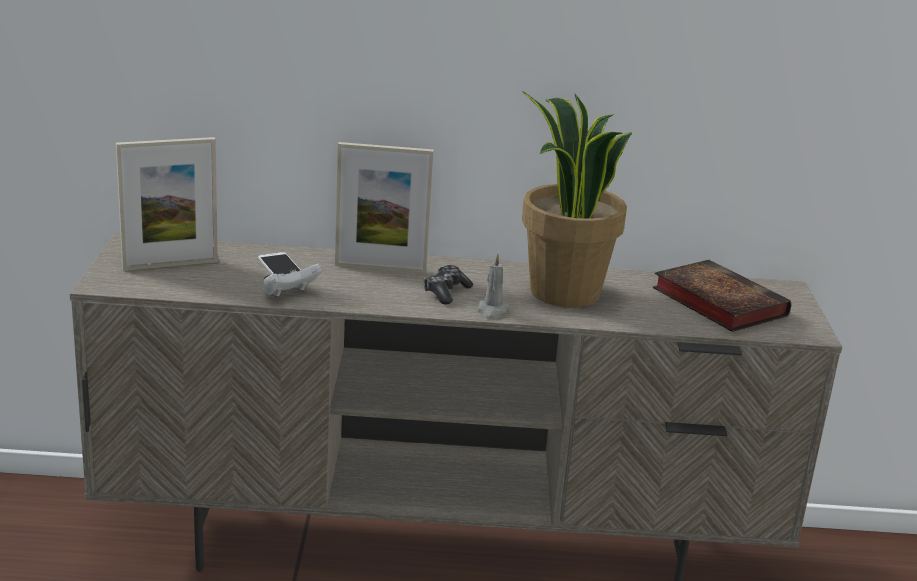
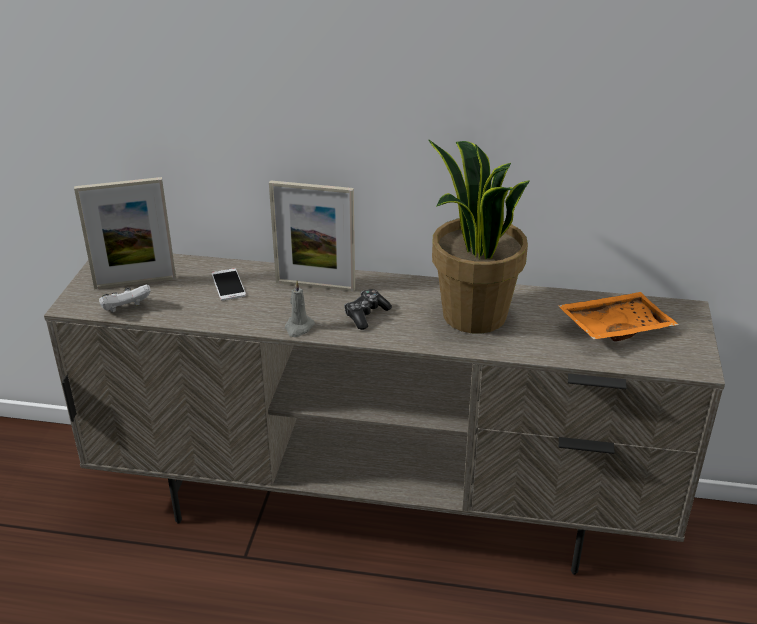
camera: 10 degrees right, 10 degrees up
(289, 294) = (228, 317): white game controller -> white game controller (126, 309)
(492, 311) = (402, 337): grey candle -> grey candle (298, 327)
(715, 301) = (614, 327): book -> orange tray

